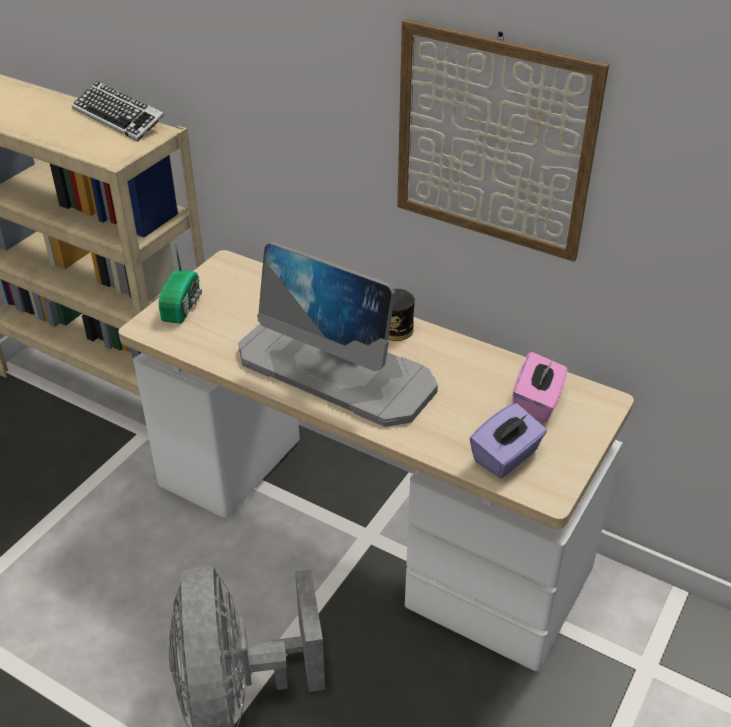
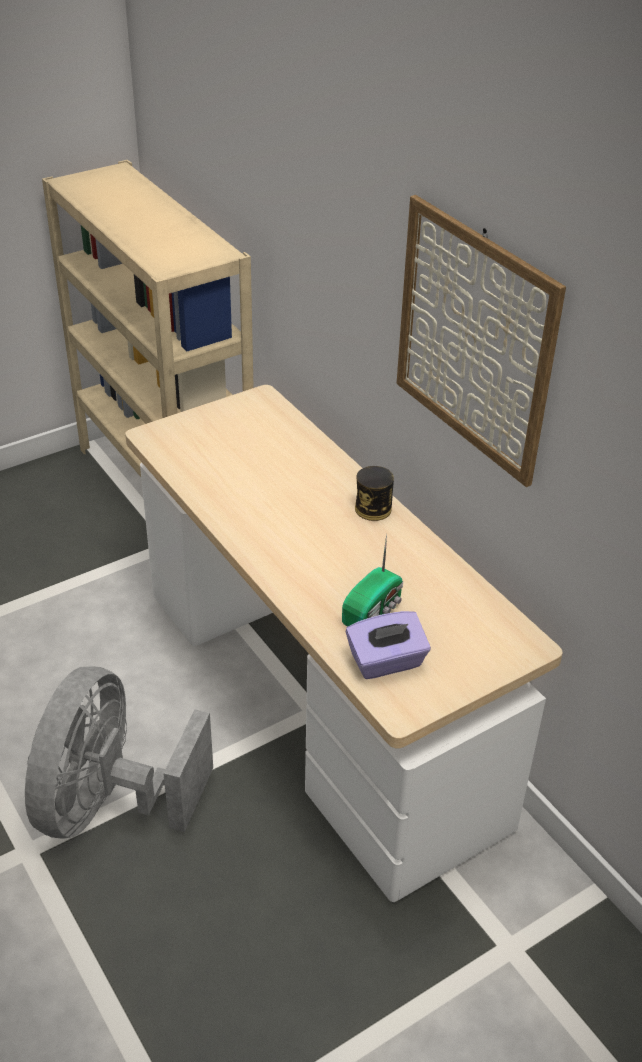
camera: 25 degrees right, 0 degrees up
(119, 118) = (199, 231): keyboard -> none
(183, 305) = (196, 426): radio -> radio (374, 611)
(337, 370) = (289, 529): monitor -> none
(537, 403) = (458, 623): pink tissue box -> none

